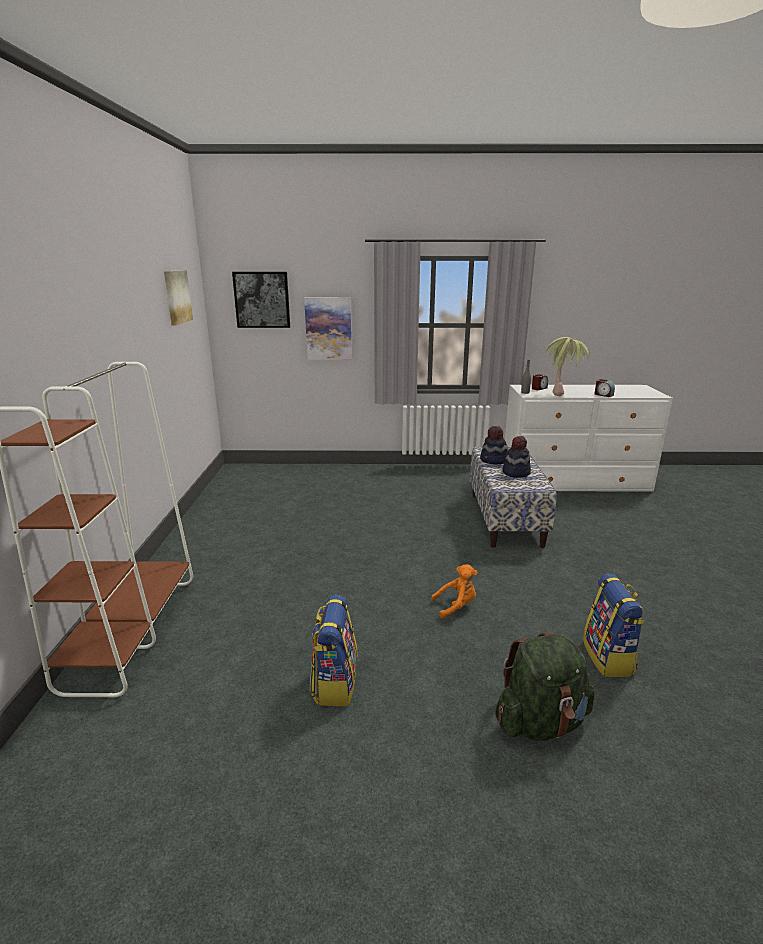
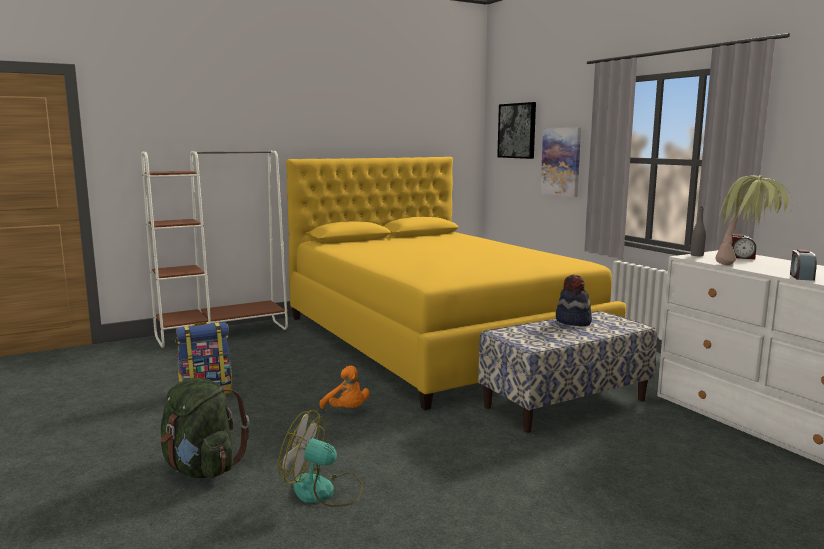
camera: 60 degrees right, 10 degrees down
(177, 297) = (422, 122): picture -> none
(326, 518) = (437, 339): none -> yellow bed
(515, 472) = (554, 333): hat -> none
(609, 658) = (323, 491): backpack -> fan

